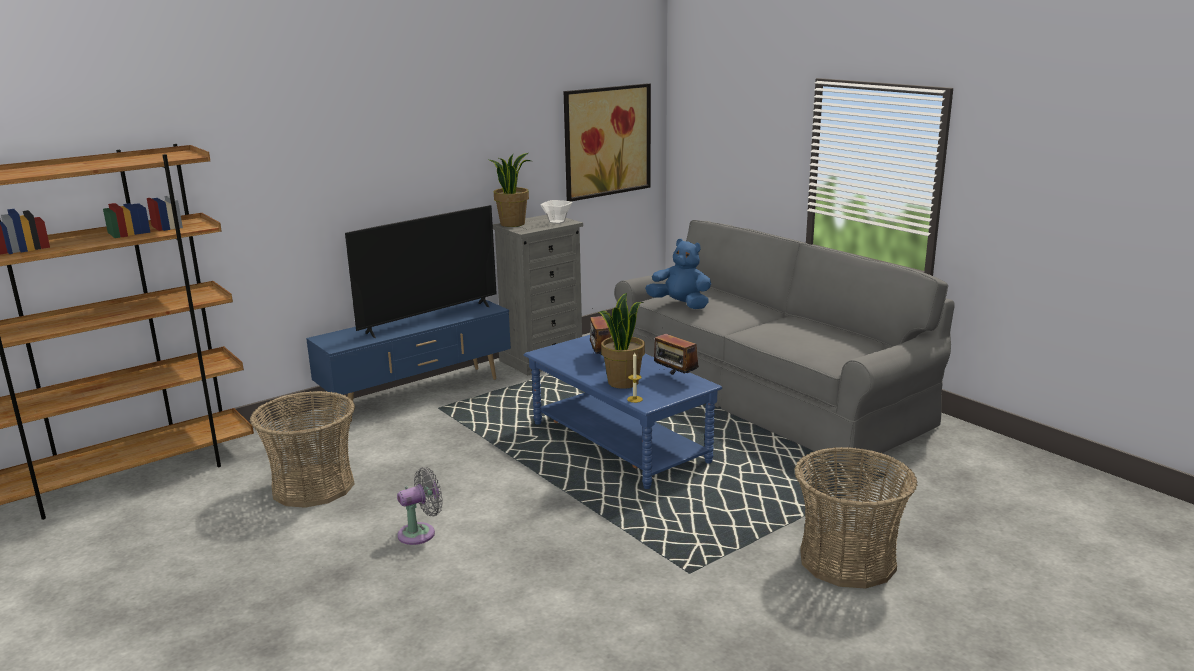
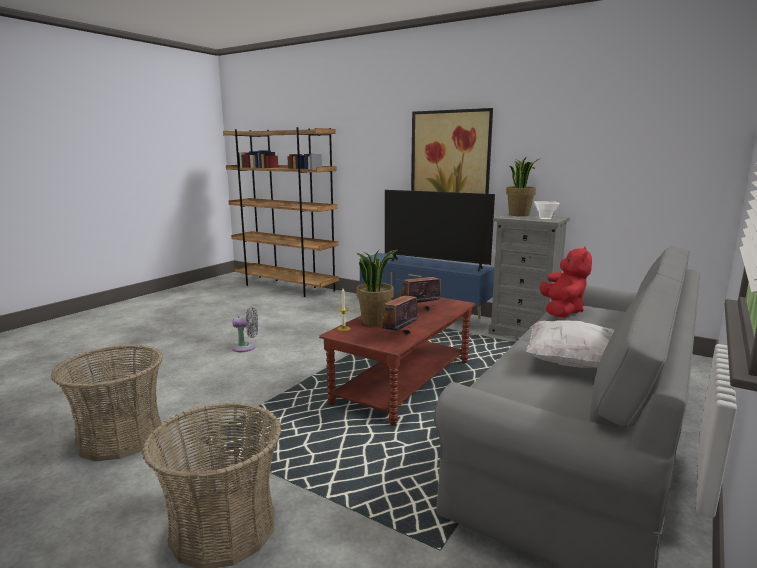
camera: 70 degrees right, 5 degrees down
(313, 487) = (291, 316): basket -> basket (120, 437)
(420, 533) = (246, 347): grey fan -> grey fan turned 45 degrees counterclockwise
(607, 141) = (653, 161): picture -> picture (450, 154)
(619, 442) = (403, 381): blue coffee table -> brown coffee table
(681, 305) = (562, 311): blue plush toy -> red plush toy
(801, 328) = (572, 363): none -> white pillow

